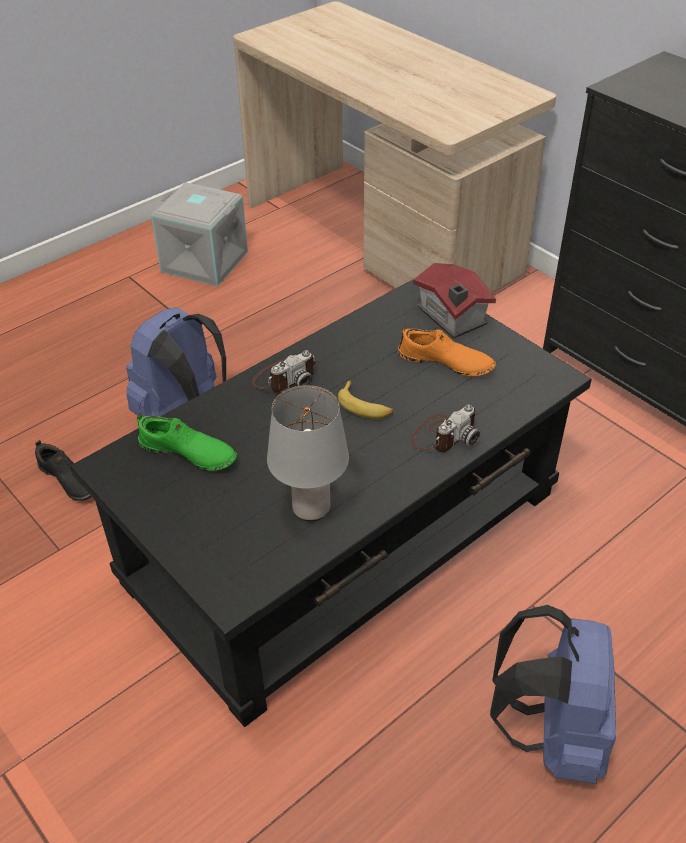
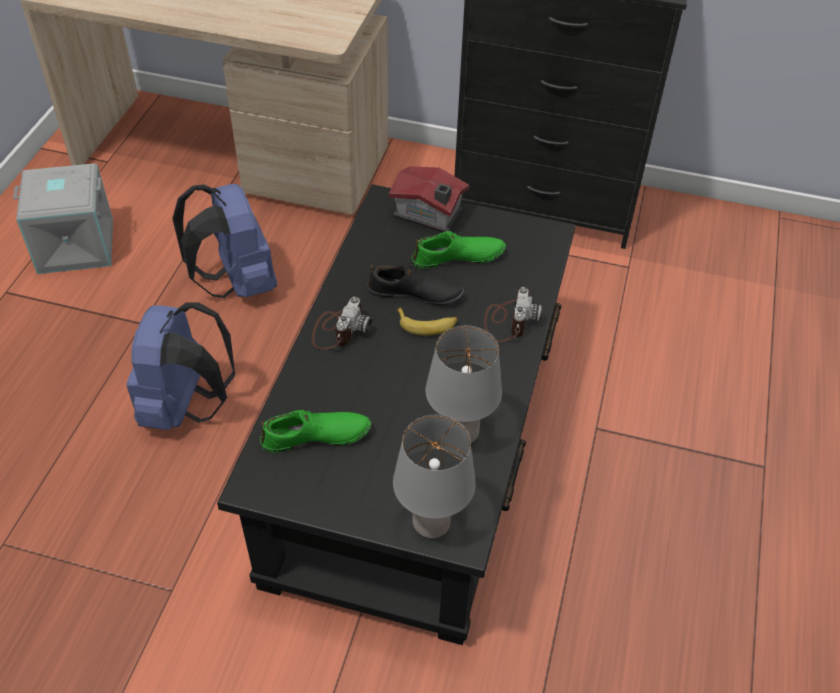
camera: 35 degrees left, 5 degrees up
(67, 480) = (122, 523): black shoe -> black shoe (415, 294)
(215, 569) = (430, 523): none -> grey table lamp
(445, 363) = (458, 258): orange shoe -> green shoe
(552, 733) = (678, 517): blue backpack -> blue backpack (237, 283)

